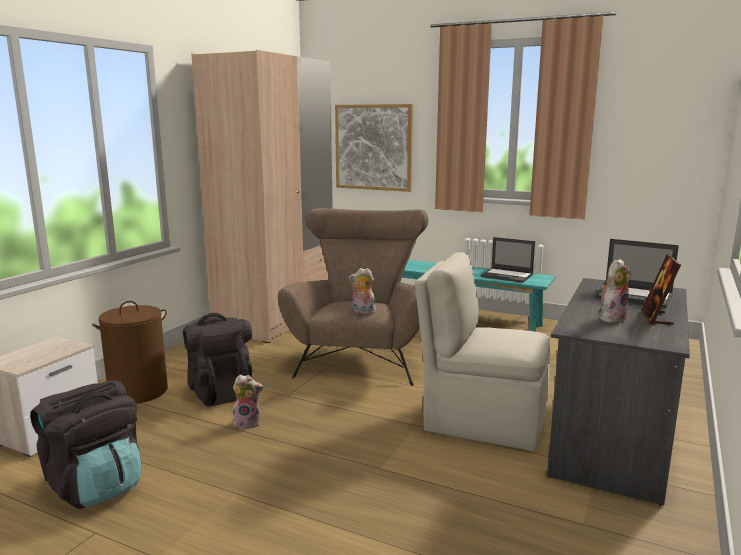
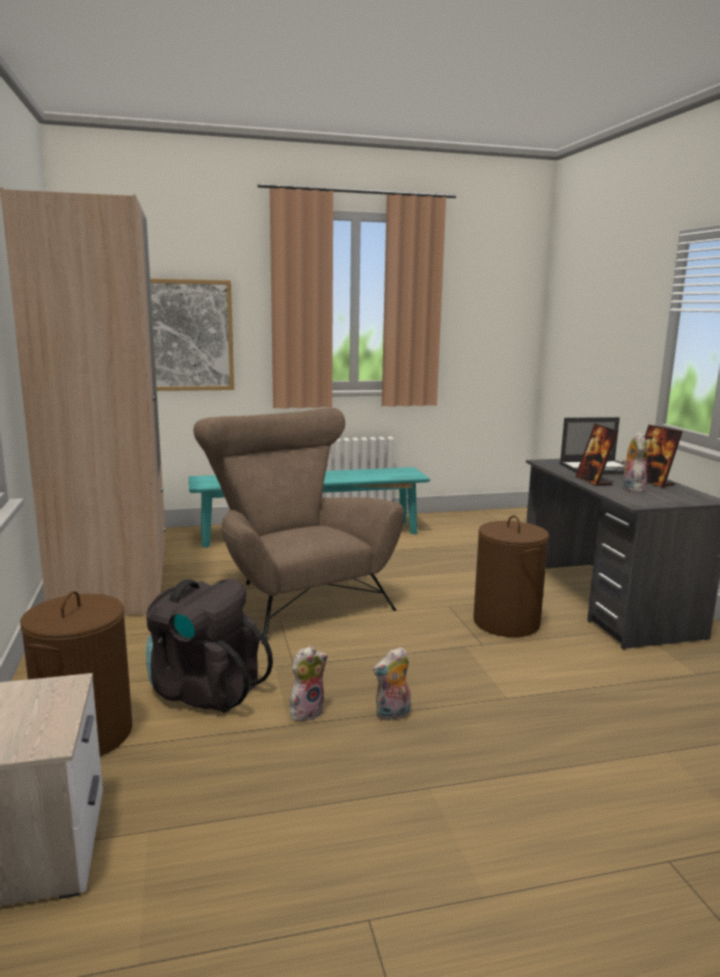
camera: 40 degrees left, 0 degrees up
(95, 486) = (260, 872): black backpack -> none
(363, 312) = (327, 538): plush toy -> plush toy (393, 714)
(482, 421) = (506, 622): beige chair -> brown laundry basket
(507, 276) = (377, 474): laptop -> none
(592, 305) = (593, 481): none -> picture frame

